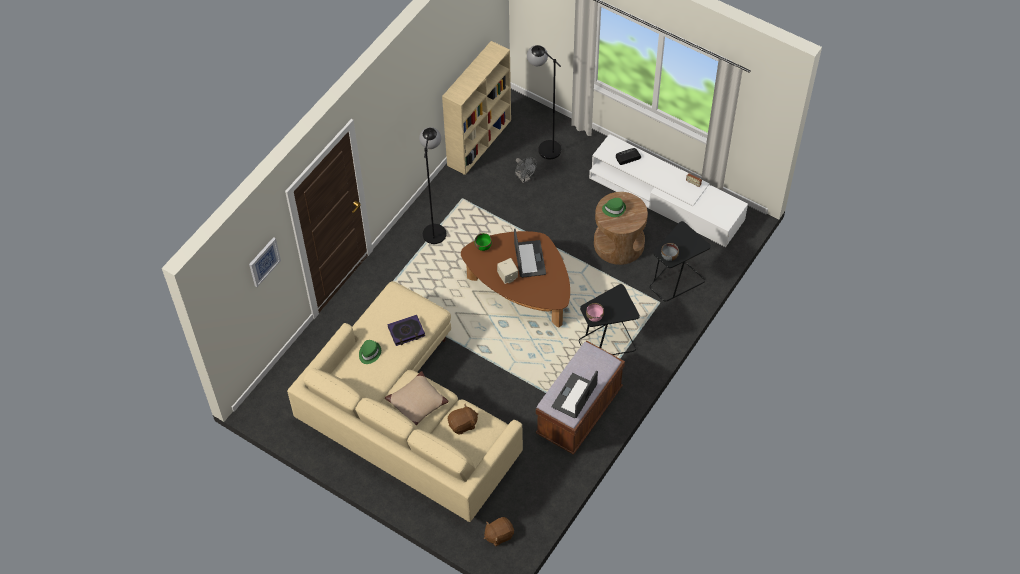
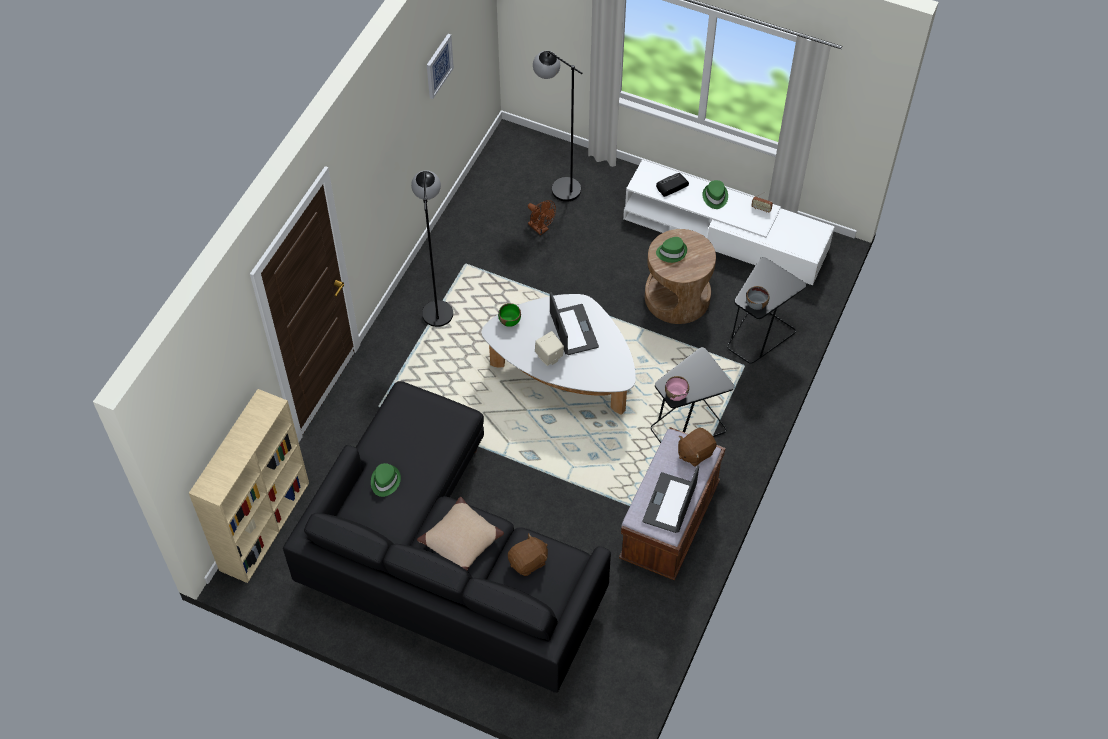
camera: 10 degrees left, 0 degrees up
(264, 261) = (230, 375): picture -> picture (438, 66)
(406, 332) = (430, 446): book -> none
(407, 420) = (445, 564): beige sofa -> black sofa
(479, 142) = (475, 190): beige bookcase -> beige bookcase (265, 525)
(499, 535) = (595, 703): brown plush toy -> brown plush toy (695, 452)
(521, 291) = (563, 374): brown coffee table -> white coffee table
(524, 178) = (540, 229): grey fan -> brown fan
(659, 170) = (715, 197): none -> green hat

